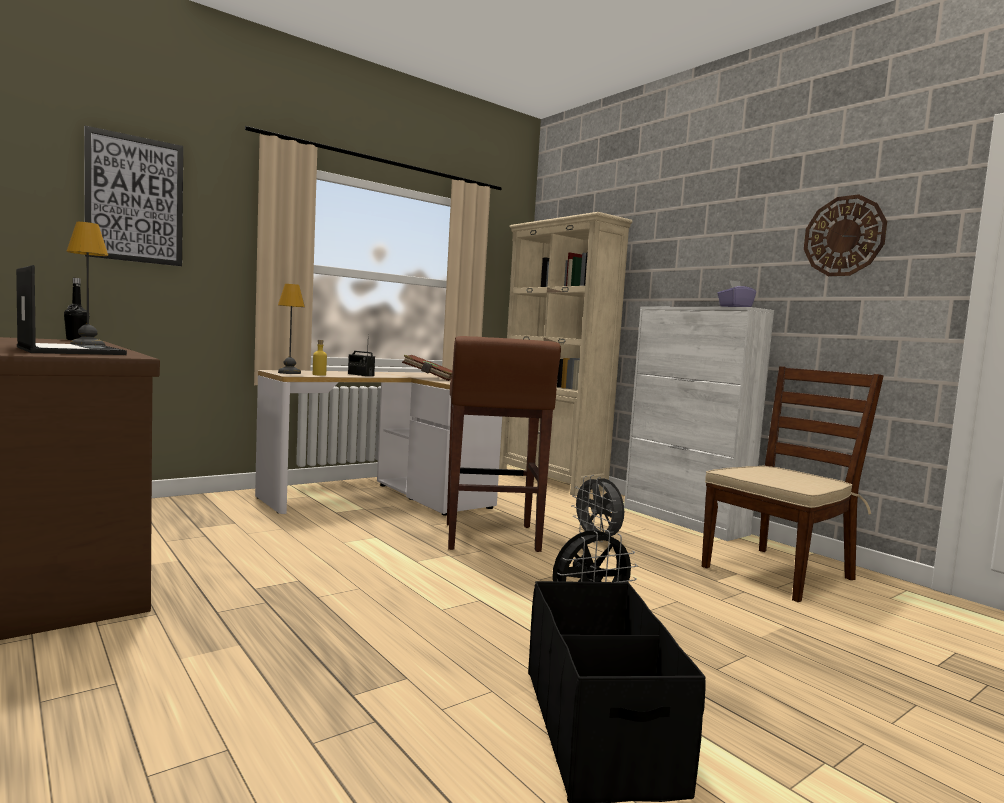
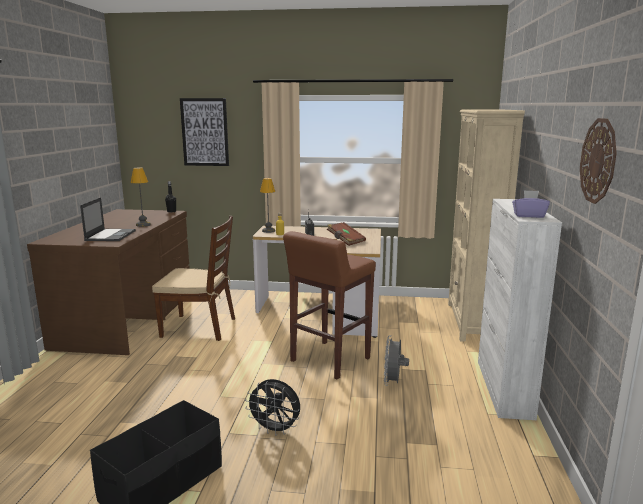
camera: 45 degrees right, 10 degrees up
(778, 572) = (473, 457): brown chair -> brown chair (200, 327)

